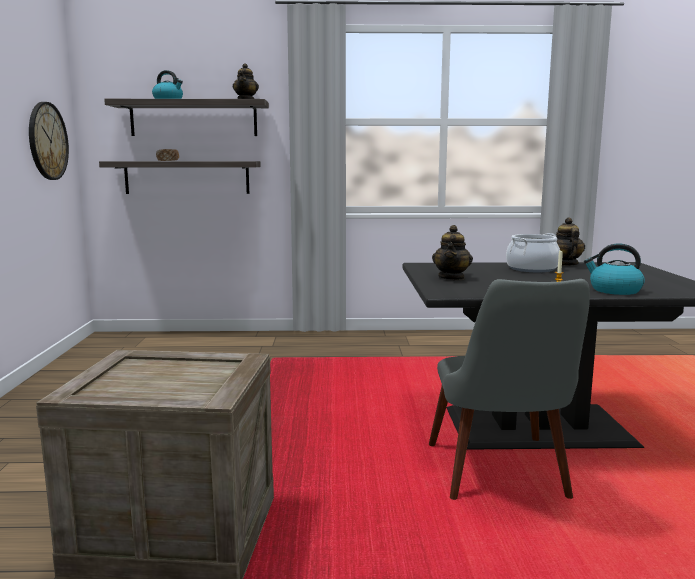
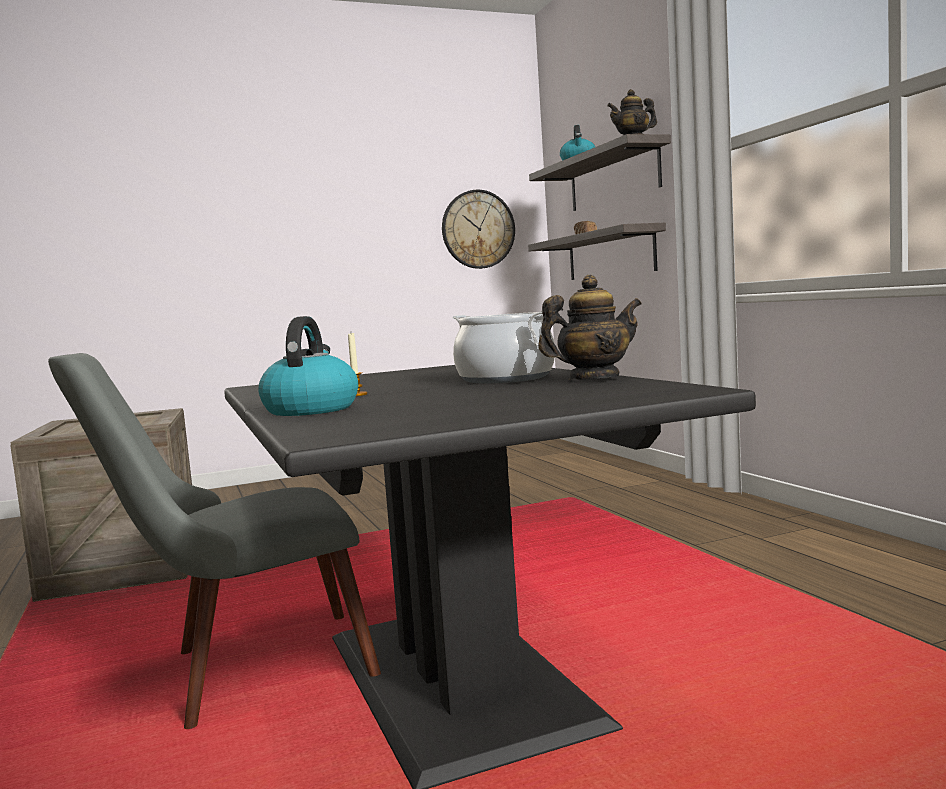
camera: 70 degrees right, 5 degrees down
(452, 278) = (373, 377): teapot -> none

